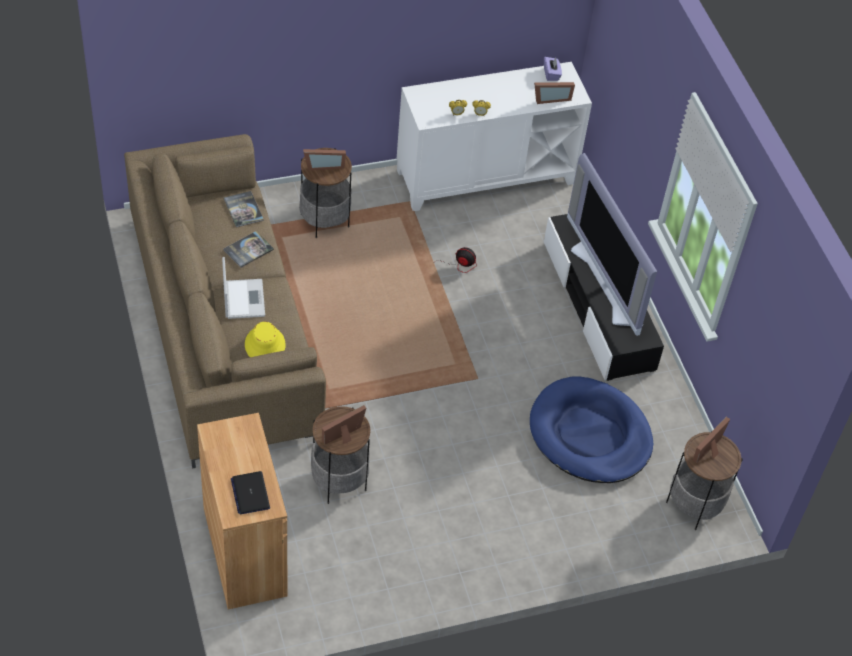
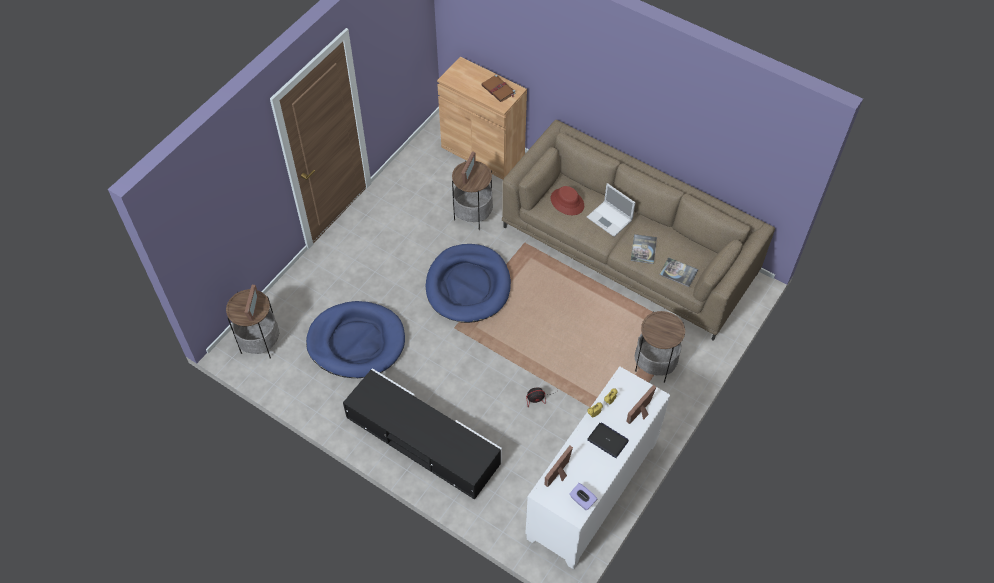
camera: 145 degrees right, 5 degrees up
(230, 446) = (498, 90): none -> brown book
(250, 493) = (465, 77): laptop -> laptop (608, 440)
(264, 345) = (567, 202): yellow hat -> red hat
(323, 165) = (665, 328): picture frame -> picture frame (642, 412)
(422, 408) = (468, 286): none -> blue dog bed
(608, 282) = (416, 424): television -> none

